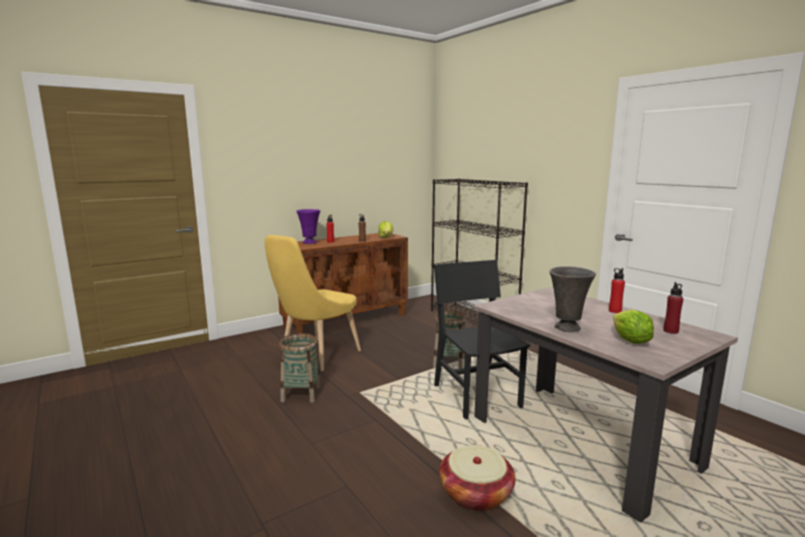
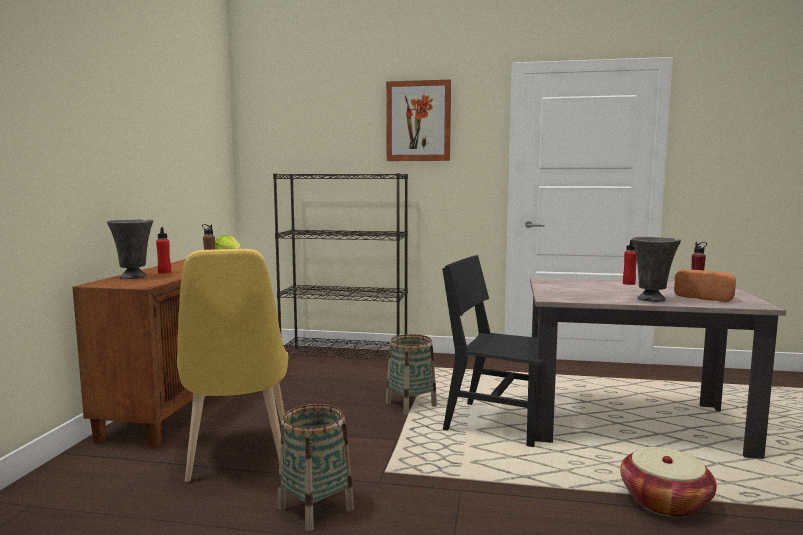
camera: 45 degrees left, 5 degrees down
(310, 242) = (134, 277): purple vase -> grey vase
(541, 137) = (418, 121): none -> picture
(630, 341) = (705, 297): lettuce -> bread

